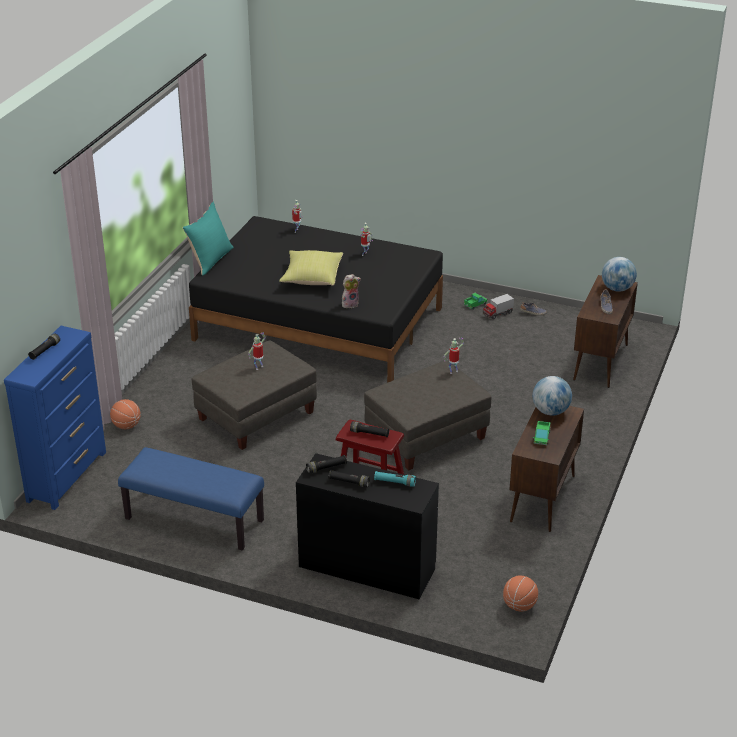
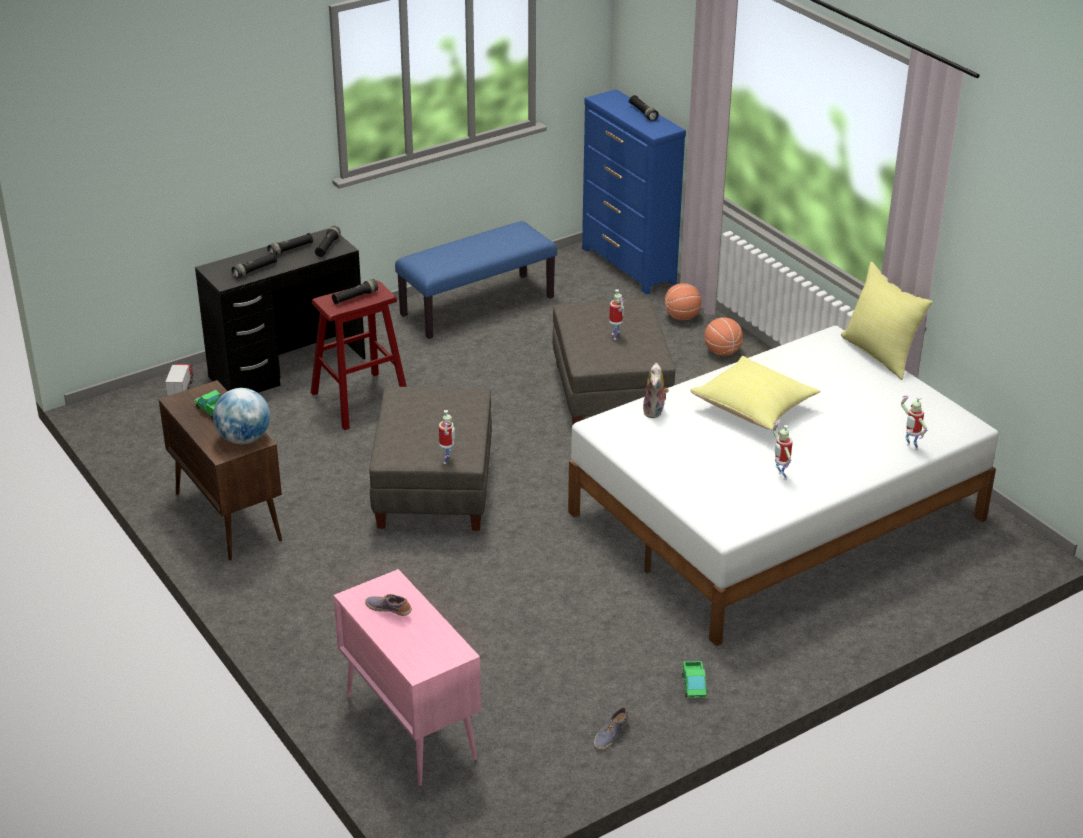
camera: 125 degrees right, 0 degrees up
(210, 260) = (881, 354): turquoise pillow -> yellow pillow
(319, 323) = (777, 516): black bed -> white bed
(394, 482) = (255, 270): turquoise flashlight -> black flashlight
(497, 314) = (644, 695): toy truck -> toy truck (181, 390)
(519, 606) = (118, 424): basketball -> basketball (722, 352)
(600, 363) = (409, 726): brown cabinet -> pink cabinet
(617, 289) = (419, 651): globe -> none

